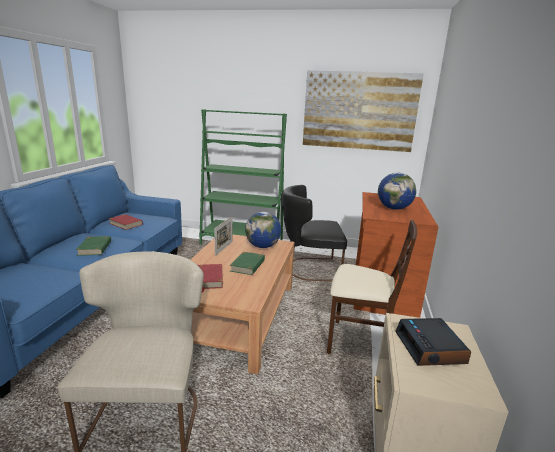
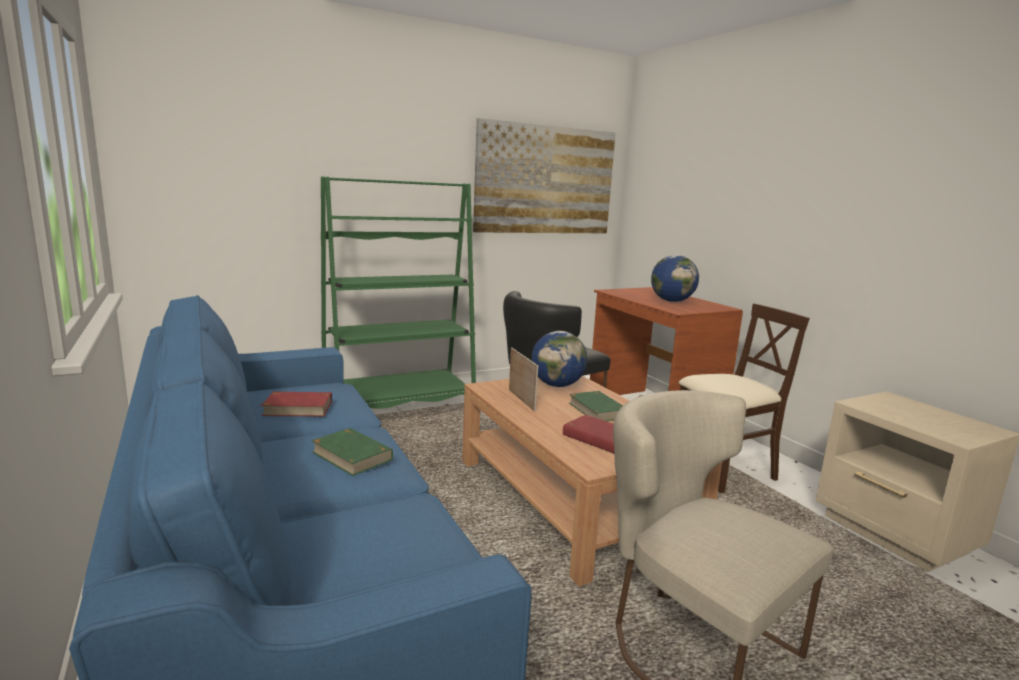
camera: 40 degrees left, 5 degrees down
(430, 348) = (915, 415): alarm clock -> none

